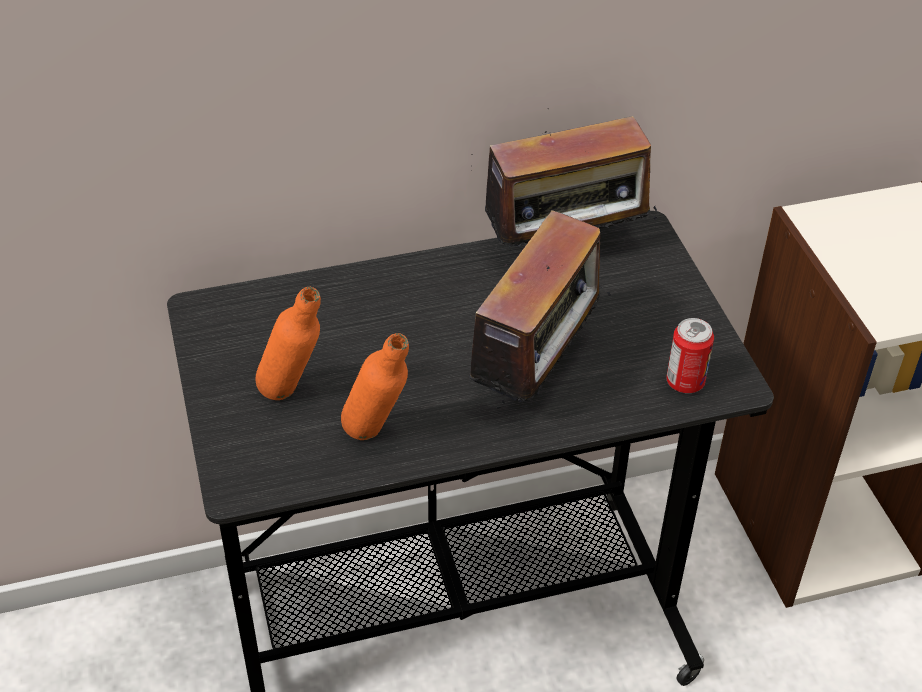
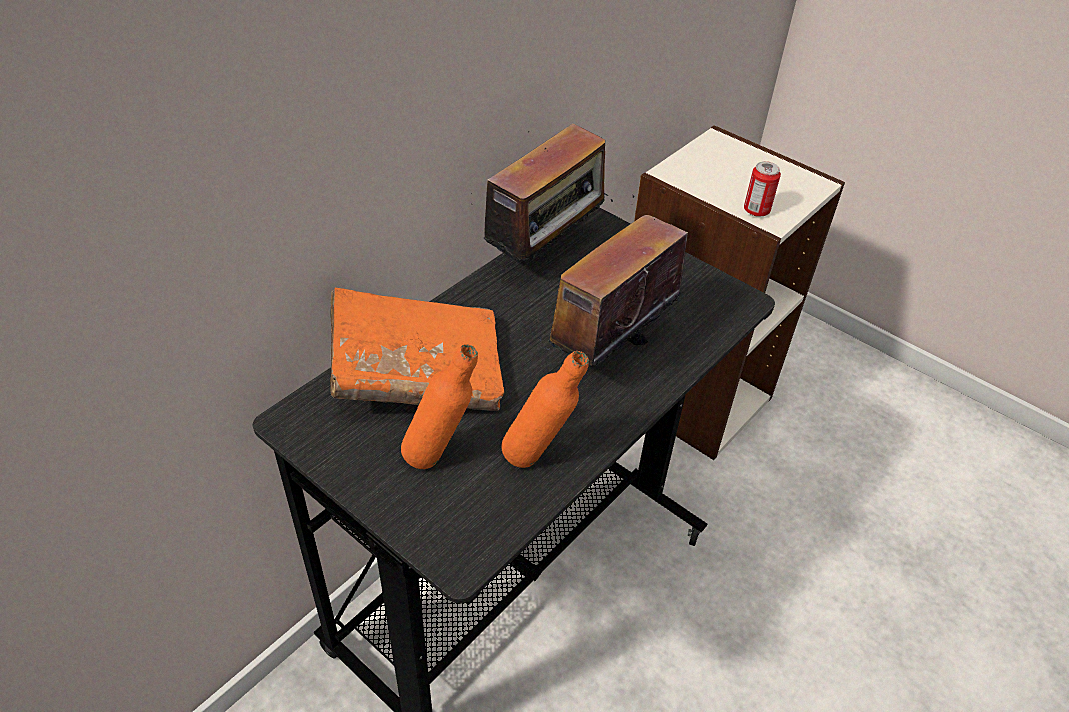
camera: 35 degrees left, 0 degrees up
(339, 314) = (417, 372): none -> orange book
(537, 372) = (608, 350): radio -> radio turned 135 degrees counterclockwise
(685, 382) = (711, 313): can -> can (756, 211)

